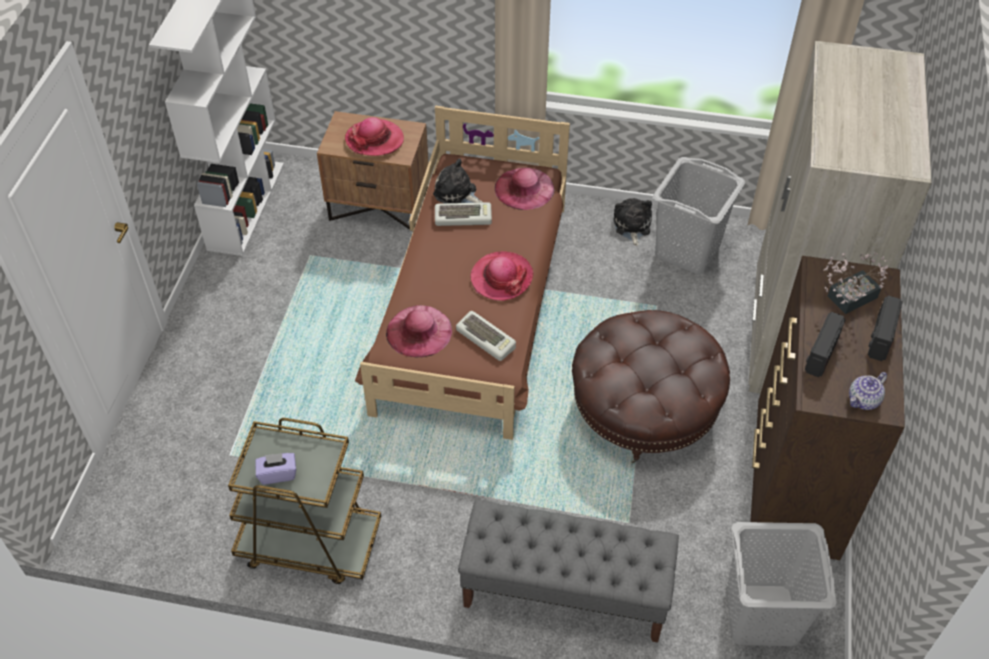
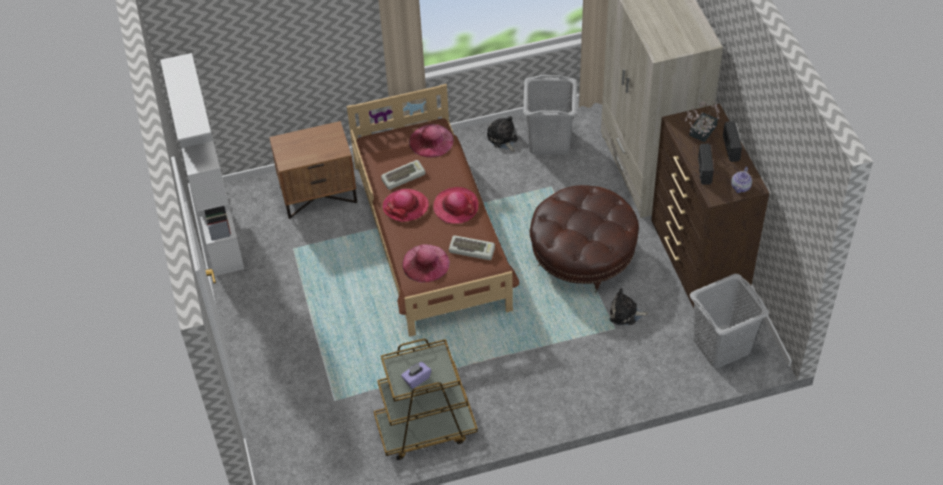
camera: 25 degrees left, 0 degrees up
(374, 140) = (313, 147): hat -> hat (405, 207)
(457, 194) = (388, 162): plush toy -> plush toy (625, 313)
(564, 592) = (601, 385): grey bench -> none

